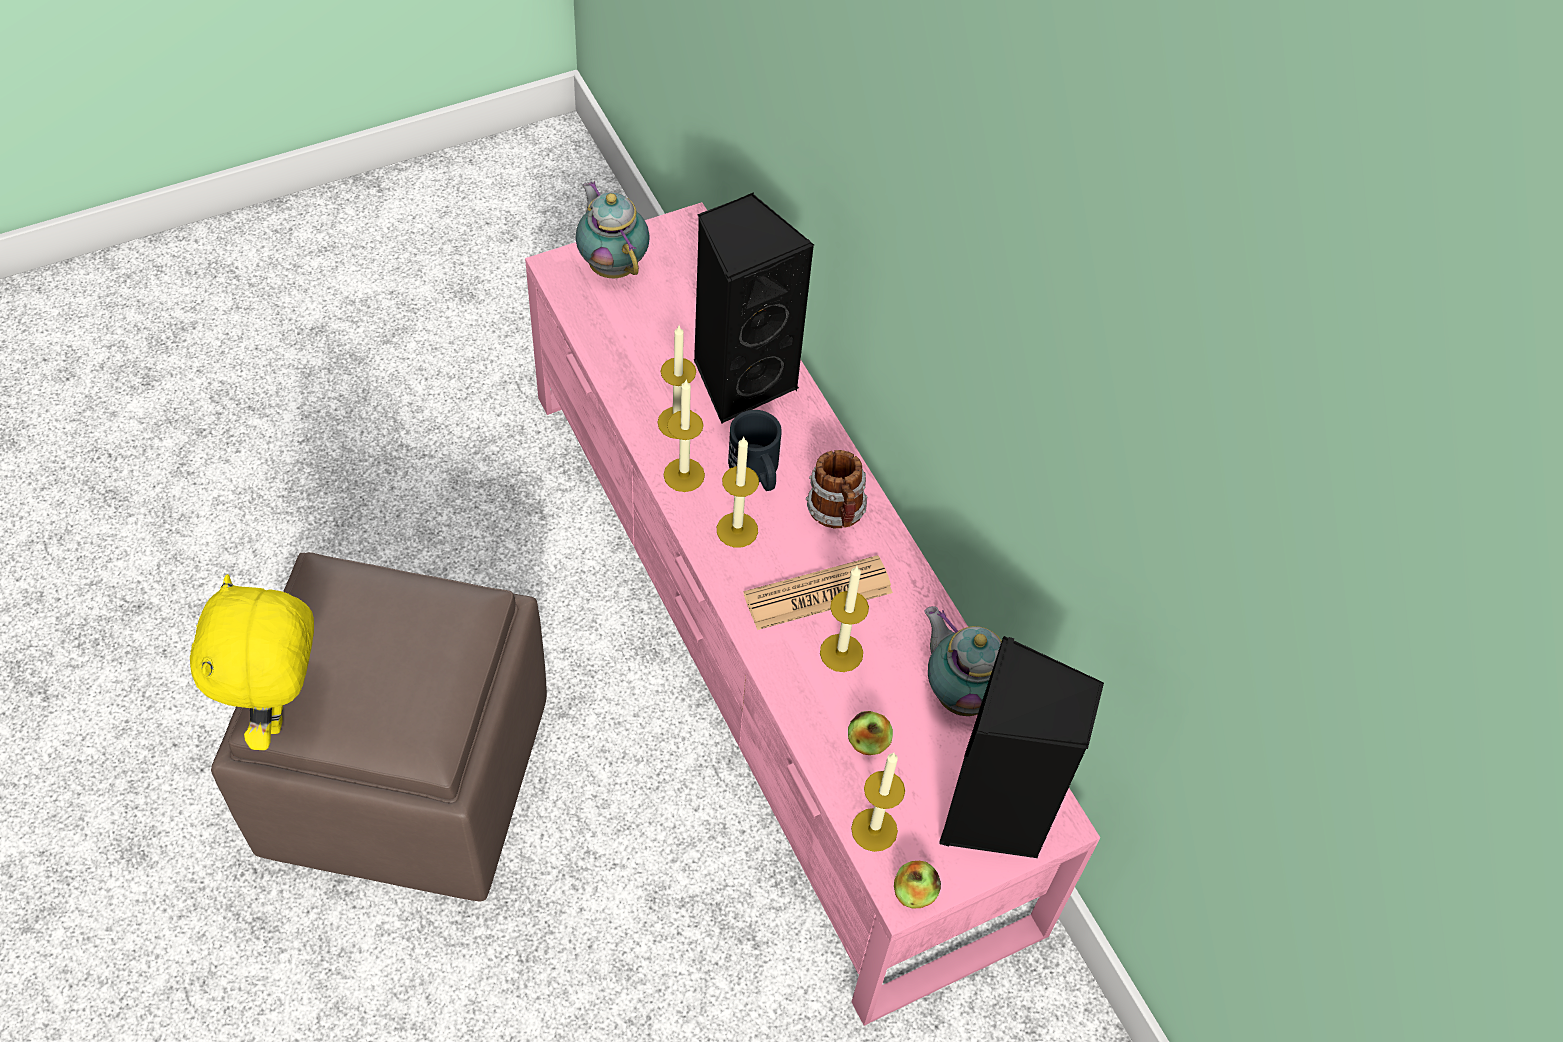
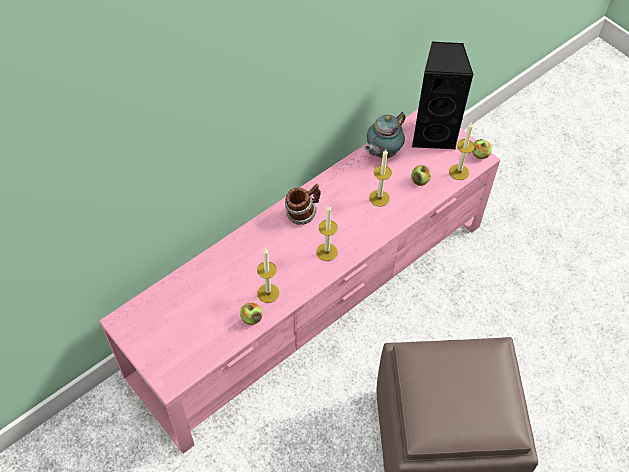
camera: 100 degrees left, 0 degrees up
(279, 711) = (508, 424): yellow plush toy -> none
(612, 264) = (161, 354): teapot -> none
(635, 389) = (251, 318): none -> apple
(684, 475) = (301, 282): candle -> none
(741, 379) = (230, 271): black speaker -> none
(757, 471) = (288, 251): black mug -> none
(818, 594) = (351, 212): newspaper -> none

